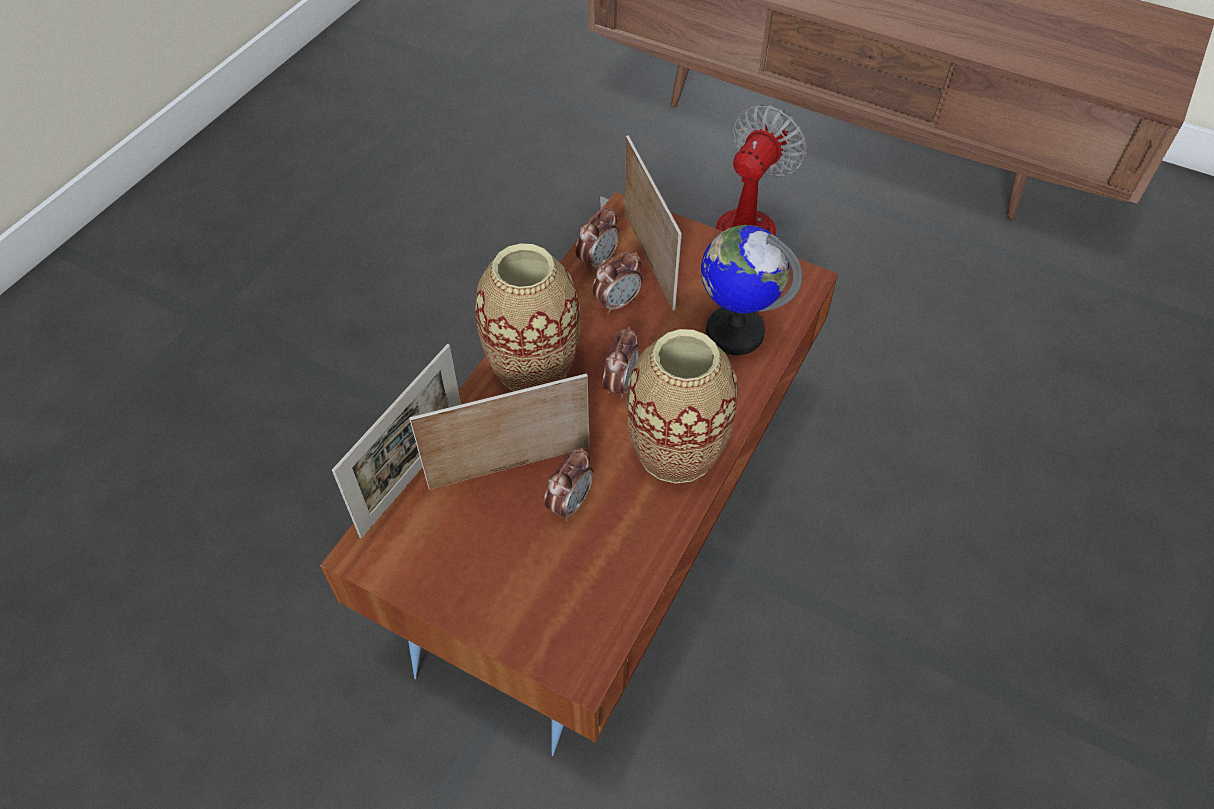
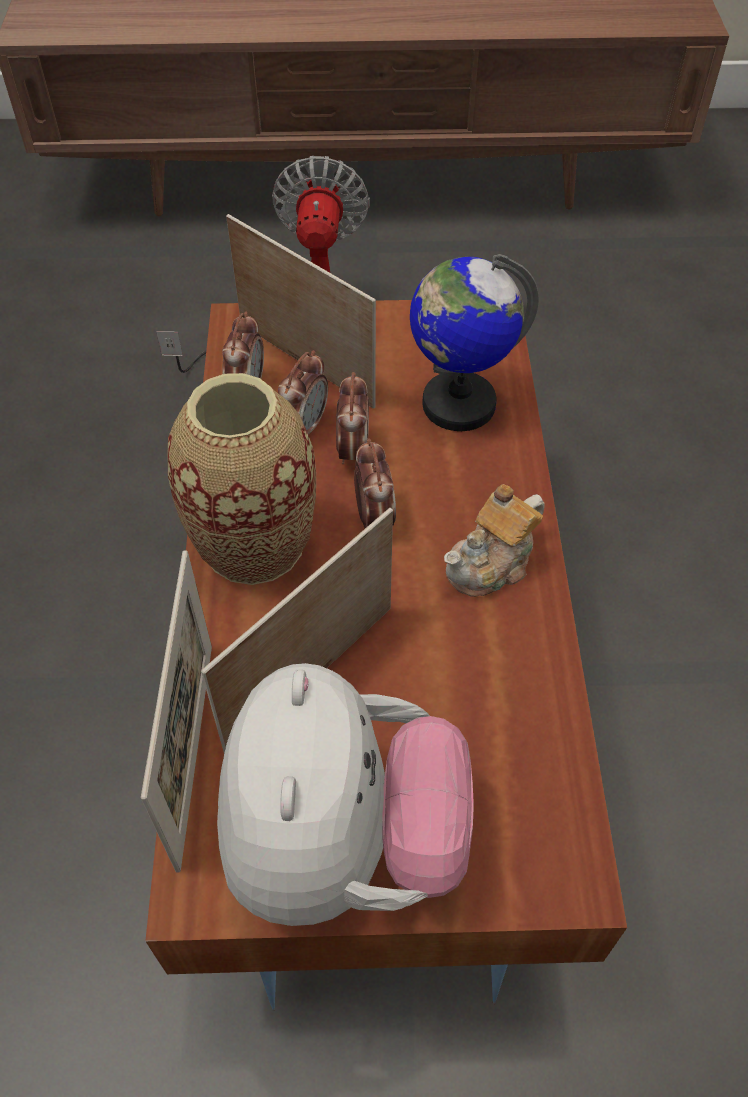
camera: 30 degrees left, 0 degrees up
(461, 571) = (342, 842): none -> plush toy
(570, 503) = (415, 686): alarm clock -> alarm clock (353, 451)
(676, 451) = (492, 564): vase -> teapot

